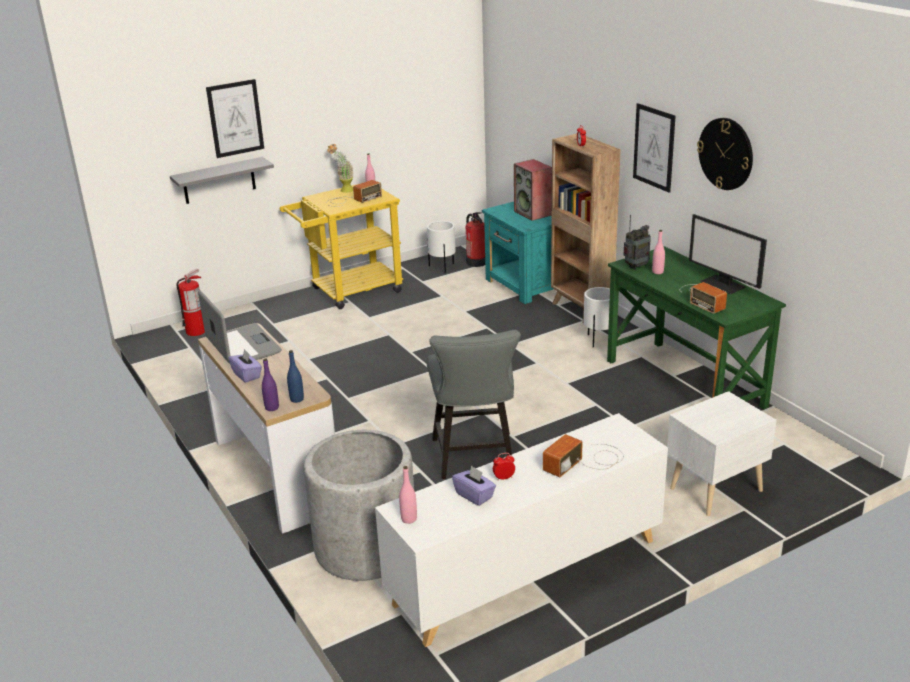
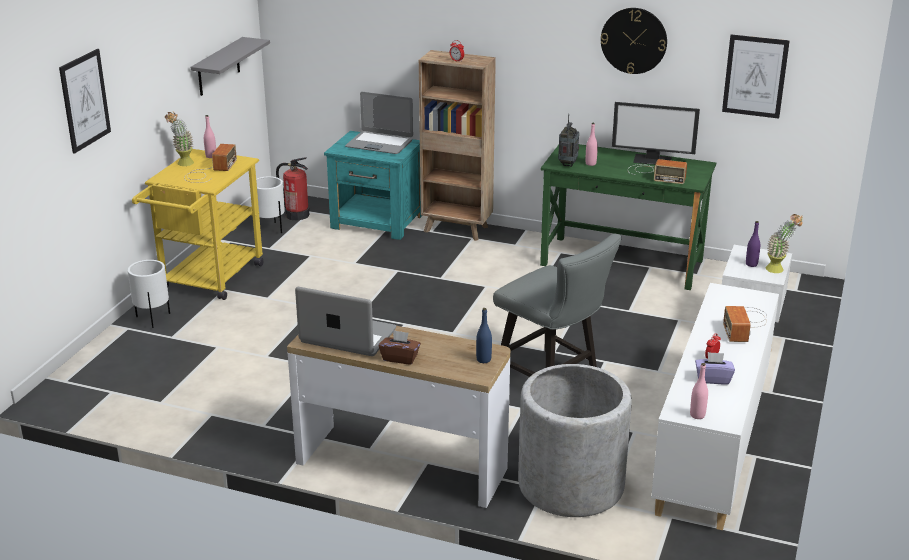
camera: 40 degrees left, 0 degrees up
(196, 331) = (92, 373): fire extinguisher -> none
(219, 181) = (76, 181): grey shelf -> grey shelf (218, 67)
(247, 375) = (400, 358): purple tissue box -> brown tissue box
(272, 408) = (475, 374): purple bottle -> purple bottle (751, 264)
(533, 213) = (379, 144): speaker -> laptop
(599, 341) = (510, 251): white planter -> white planter (153, 319)
(654, 147) = (538, 48): picture -> picture (755, 76)
(734, 430) = (779, 270): none -> potted plant

